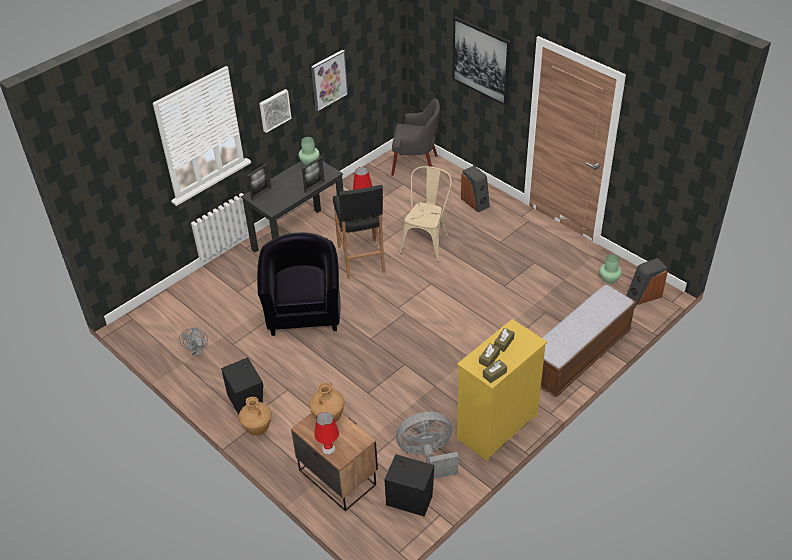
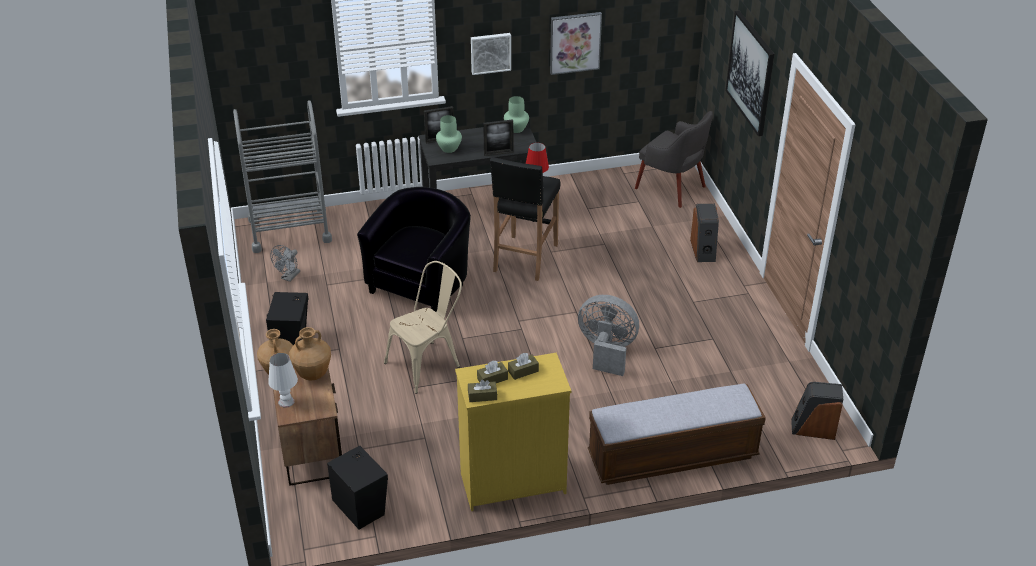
camera: 30 degrees right, 5 degrees down
(163, 314) = (289, 230): none -> grey cart
(328, 448) = (286, 401): red table lamp -> white table lamp
(427, 241) = (611, 269): beige chair -> beige chair (428, 363)
(428, 456) = (416, 475): grey fan -> grey fan (606, 351)
(609, 279) = (787, 393): green vase -> green vase (449, 148)

